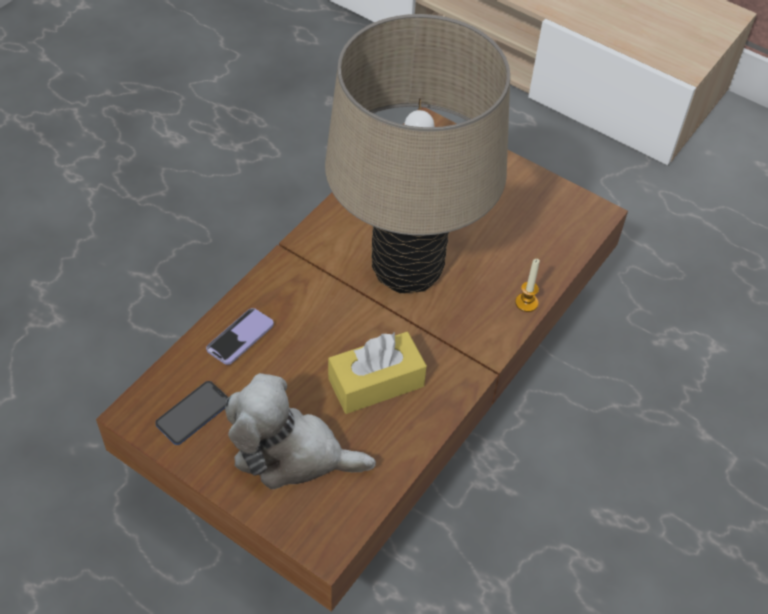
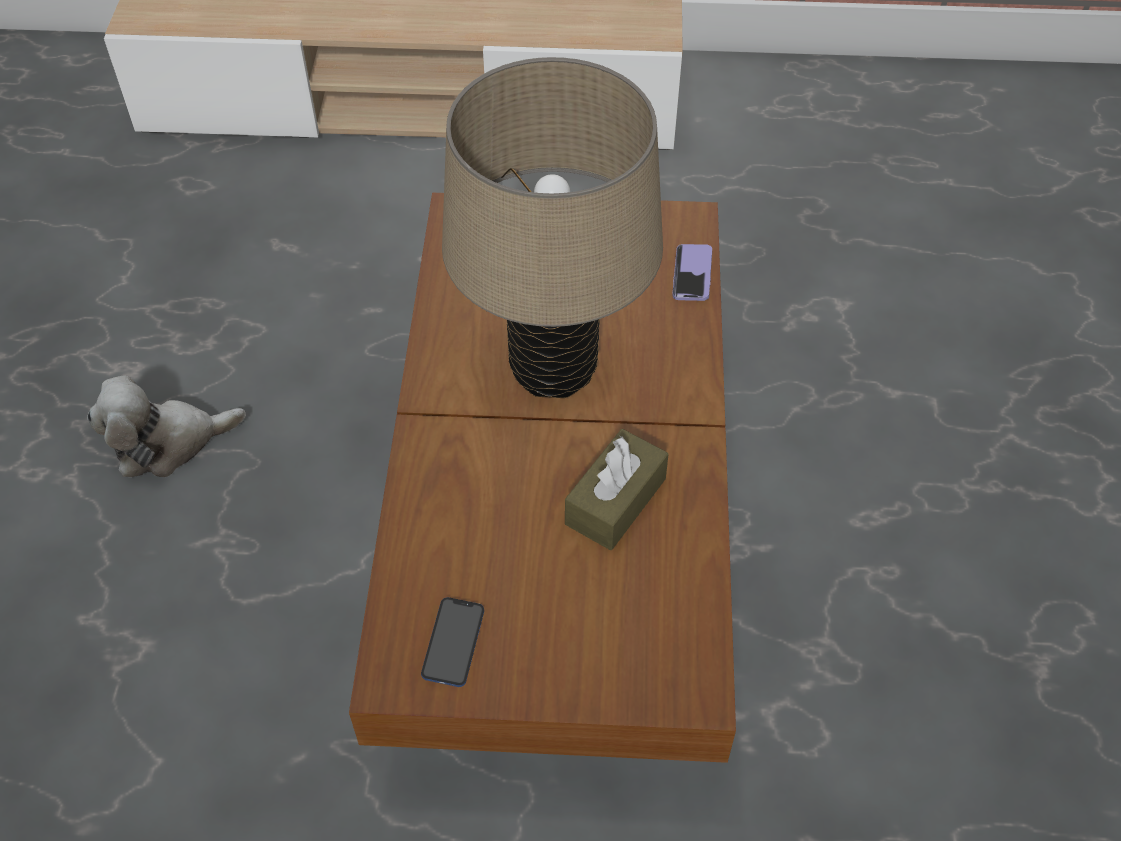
camera: 30 degrees left, 0 degrees up
(240, 337) = (438, 534): phone -> phone (692, 274)
(292, 453) = (589, 622): plush toy -> plush toy (168, 443)
(376, 382) = (615, 501): yellow tissue box -> brown tissue box
(526, 303) = (696, 341): candle -> none

